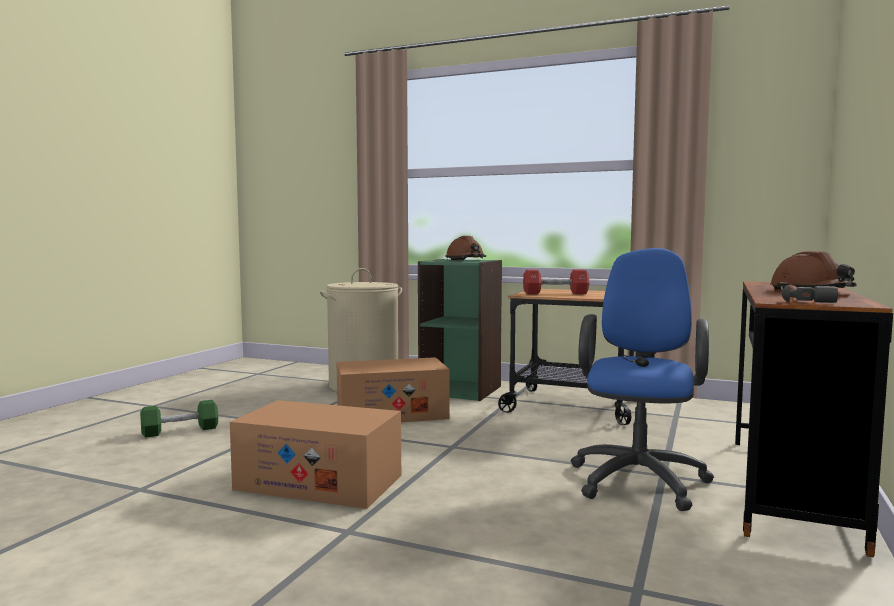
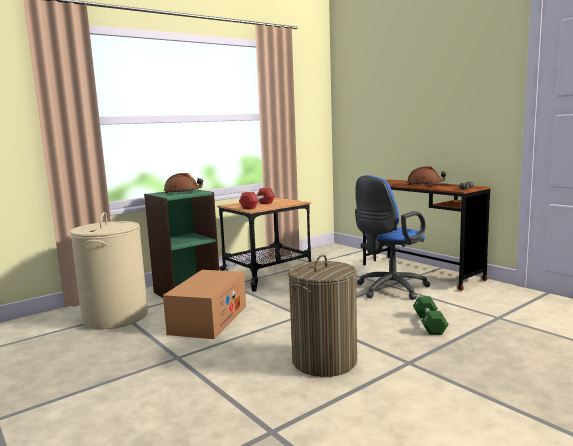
camera: 60 degrees left, 5 degrees up
(180, 430) = (123, 406): green dumbbell -> green dumbbell (429, 324)
(319, 482) = (324, 361): cardboard box -> laundry basket
(639, 478) = (389, 290): blue office chair -> blue office chair turned 90 degrees counterclockwise

